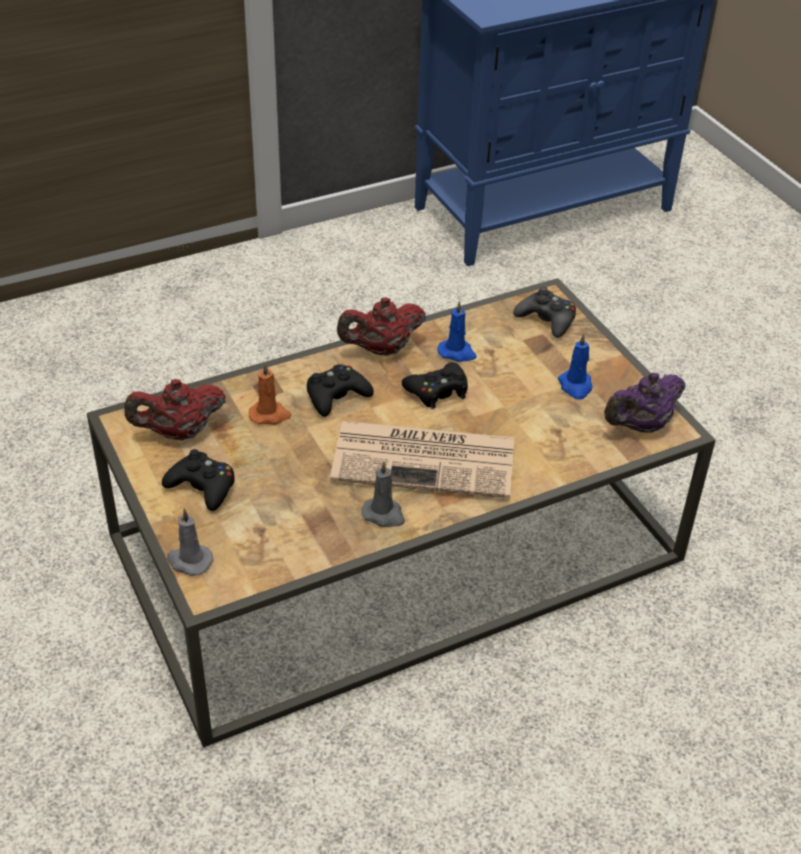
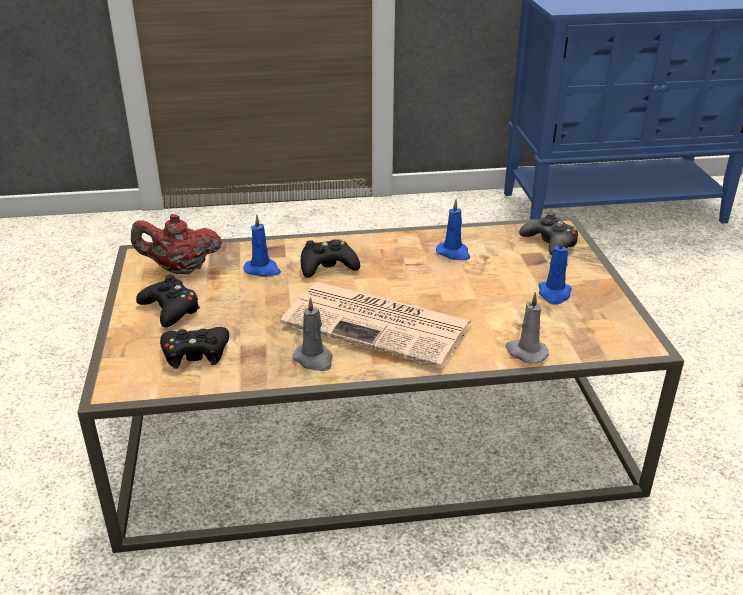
camera: 20 degrees right, 10 degrees down
(189, 561) = (118, 361): grey candle -> grey candle (525, 352)
(270, 415) = (263, 270): orange candle -> blue candle
(381, 349) = (387, 241): red teapot -> none
(437, 391) = (420, 277): black game controller -> black game controller (195, 354)
(640, 425) = (607, 335): purple teapot -> none

